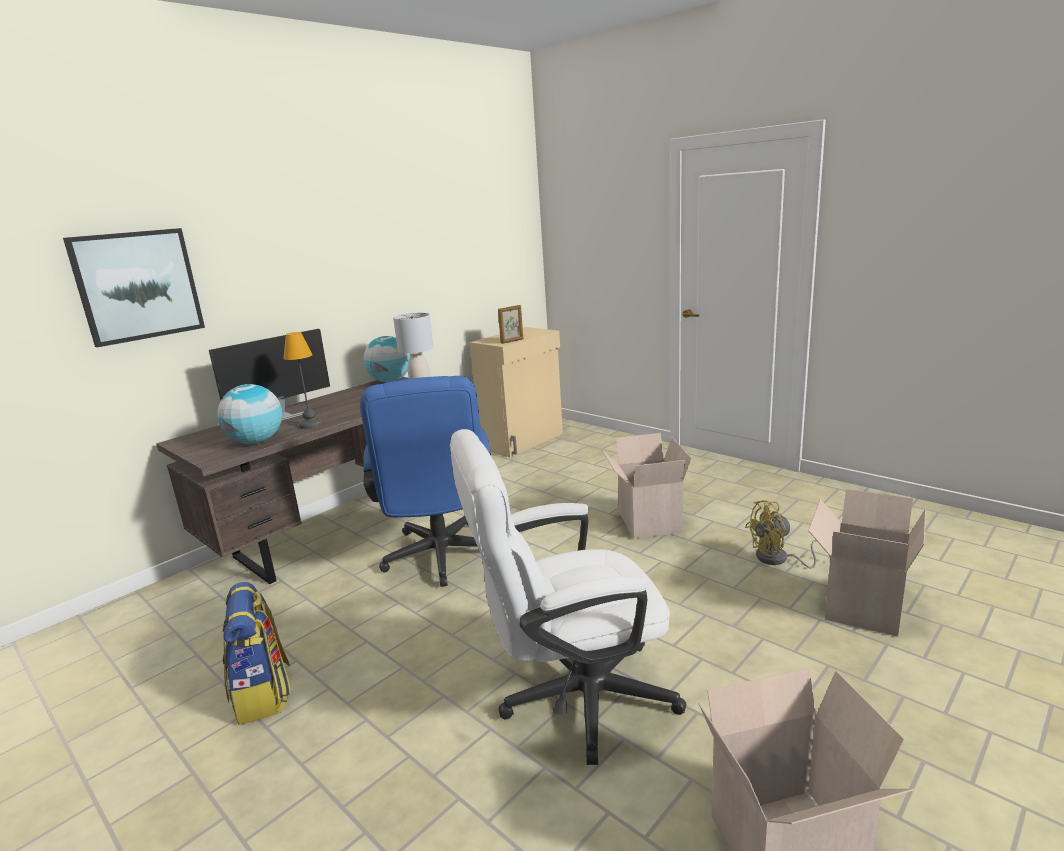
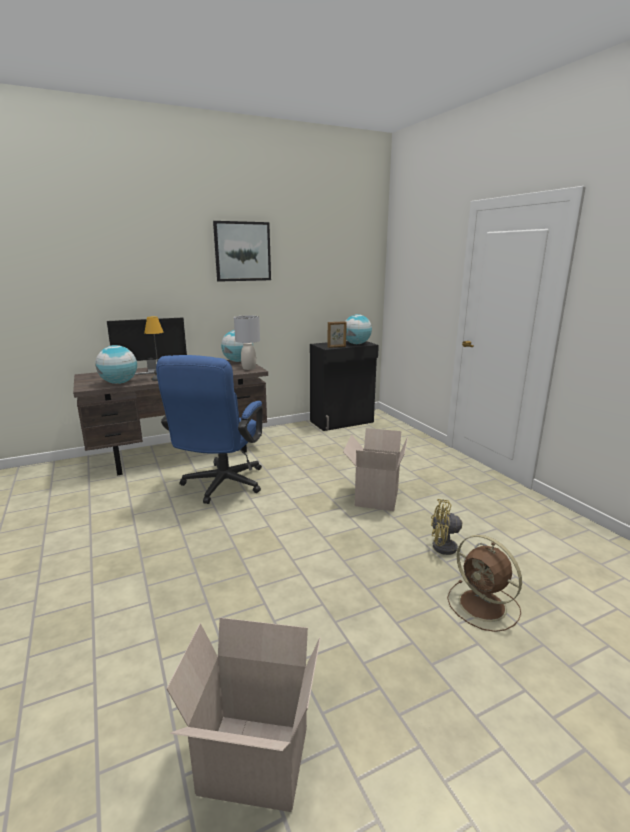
camera: 20 degrees right, 0 degrees up
(137, 285) = (73, 275): picture -> picture (242, 251)
(263, 694) = (57, 538): backpack -> none
(523, 441) = (342, 422): beige cabinet -> black cabinet
(531, 333) = (356, 344): none -> globe
(571, 699) = (213, 600): white office chair -> none
(860, 605) = (484, 606): cardboard box -> brown fan

